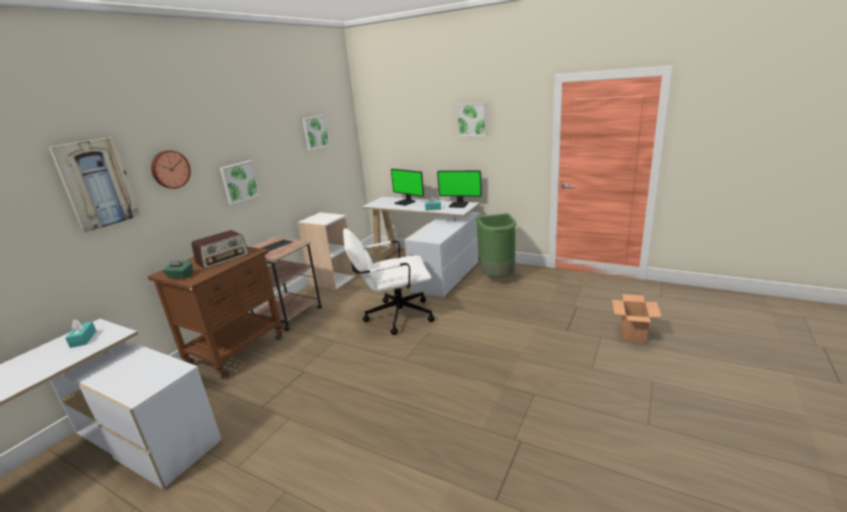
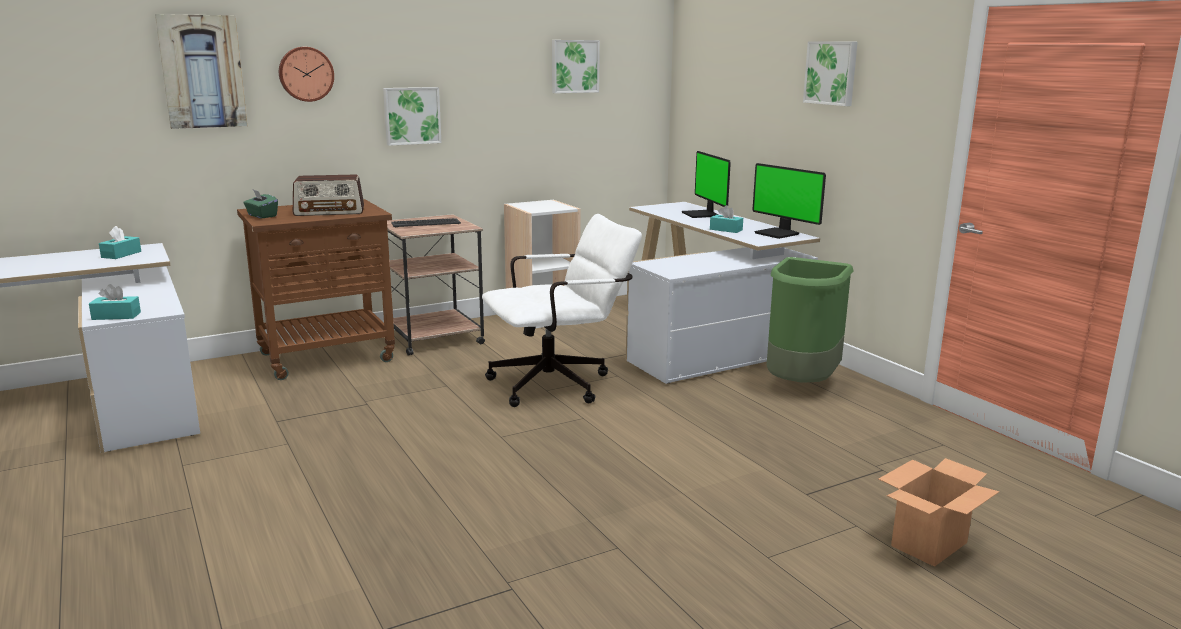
camera: 30 degrees right, 5 degrees down
(146, 388) = (116, 316): none -> turquoise tissue box
(393, 316) = (560, 383): white office chair -> white office chair turned 135 degrees clockwise

